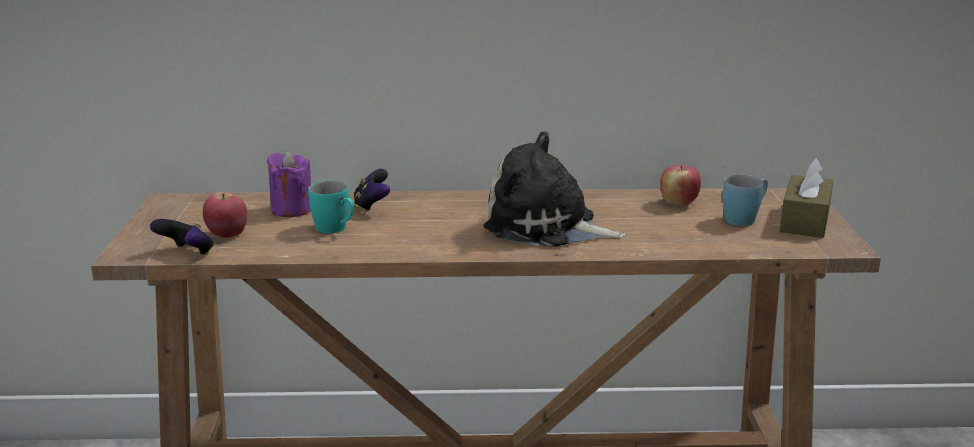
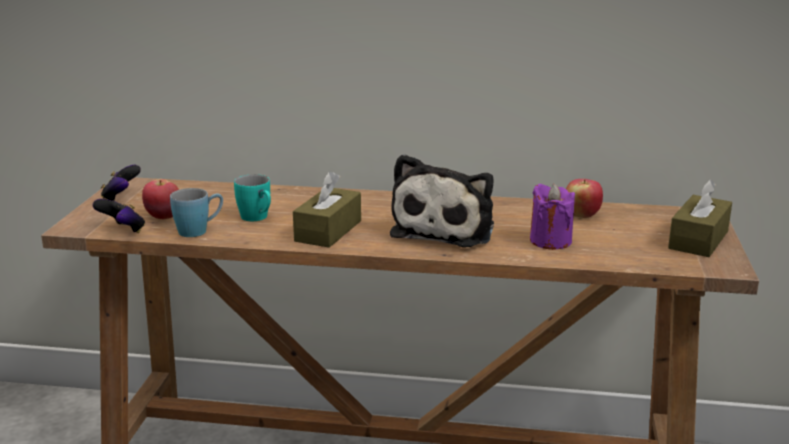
camera: 10 degrees right, 0 degrees up
(292, 209) = (228, 198): purple candle -> purple candle (550, 241)
(372, 206) = (298, 200): game controller -> game controller (121, 198)
(420, 238) = (328, 231): none -> brown tissue box
(546, 227) = (446, 229): plush toy -> plush toy turned 105 degrees counterclockwise
(744, 218) = (639, 234): blue mug -> blue mug (199, 230)

